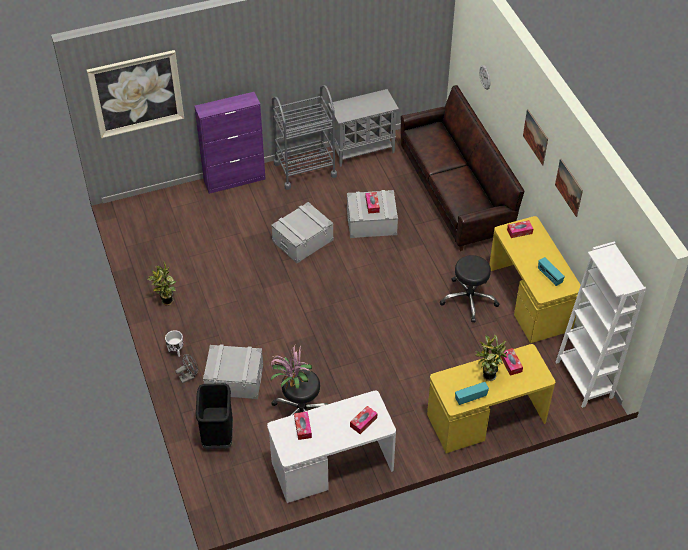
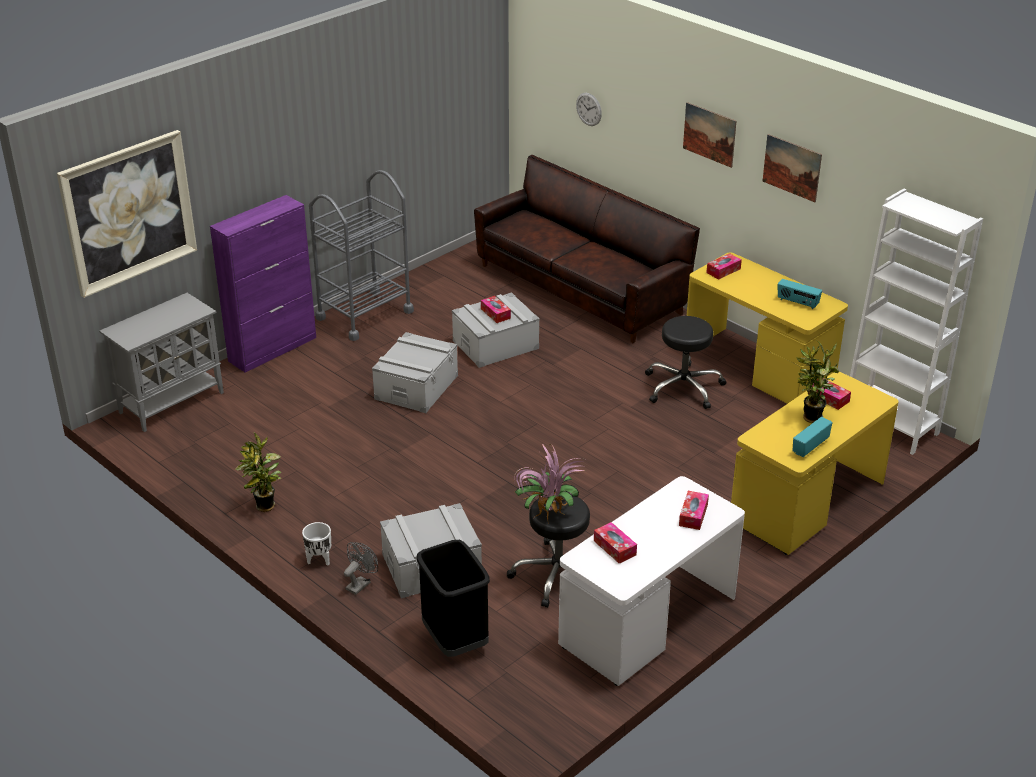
camera: 25 degrees left, 15 degrees down
(363, 150) = (428, 278): grey cabinet -> grey cabinet (172, 402)

